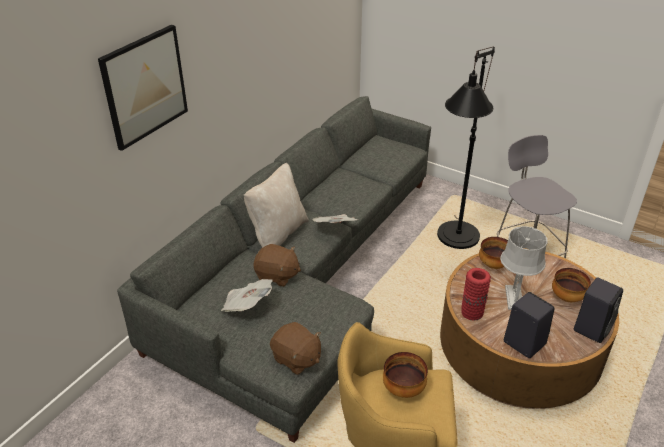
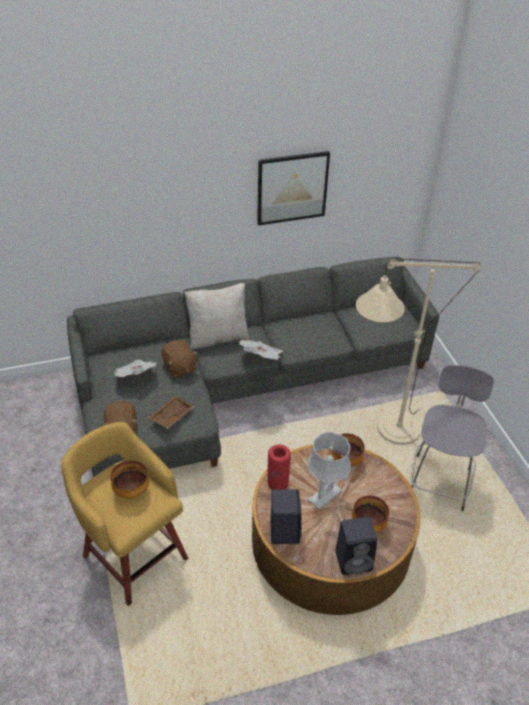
camera: 40 degrees right, 5 degrees up
(145, 86) = (121, 177): picture -> picture (292, 188)
(324, 317) = (171, 416): none -> brown tray
(455, 243) = (388, 432): black floor lamp -> beige floor lamp

